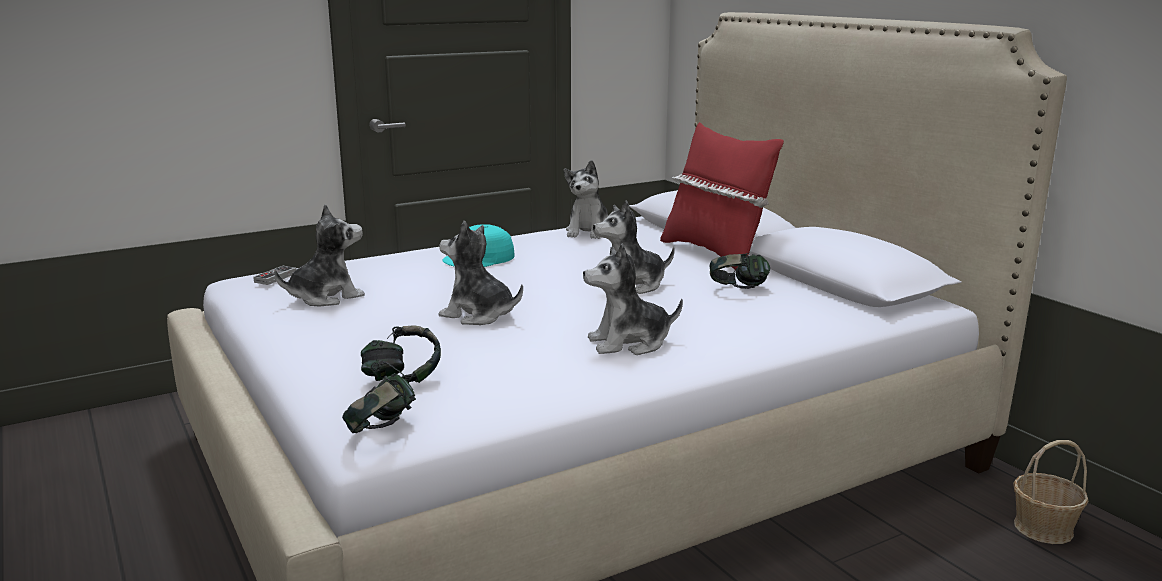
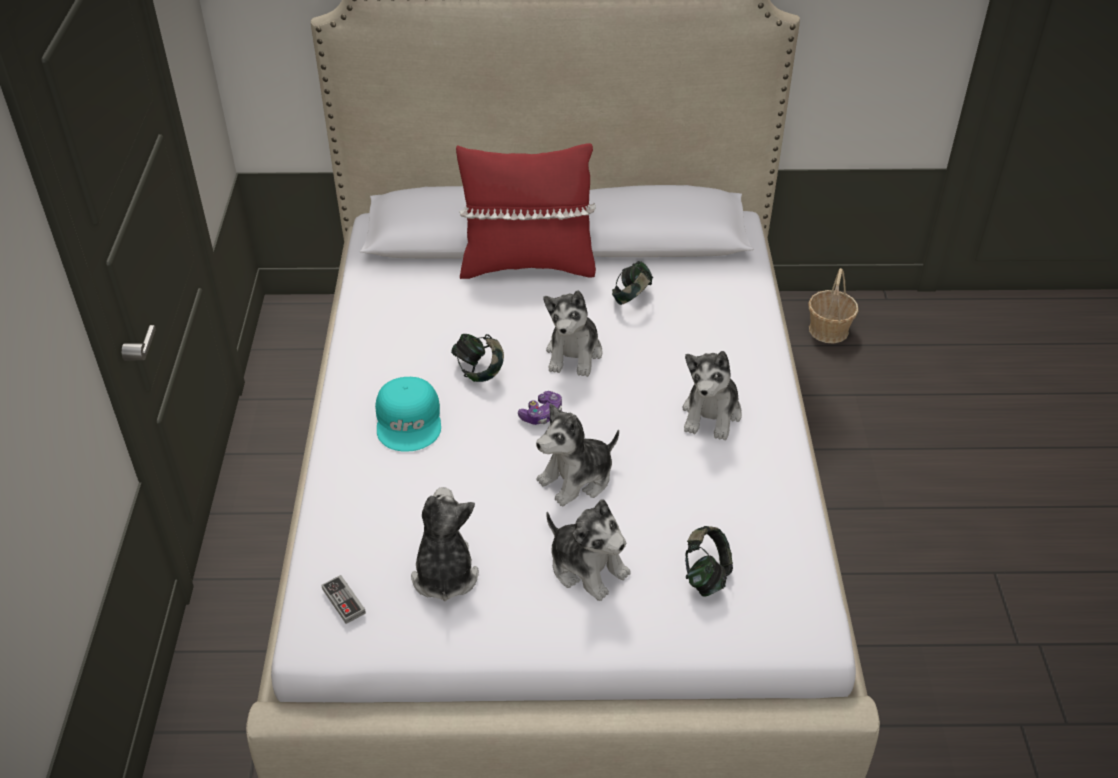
camera: 60 degrees left, 25 degrees up
(382, 431) = (799, 617): headphones -> headphones (479, 371)
(539, 289) = (542, 414): none -> game controller
(589, 231) = (381, 310): plush toy -> plush toy (587, 567)

